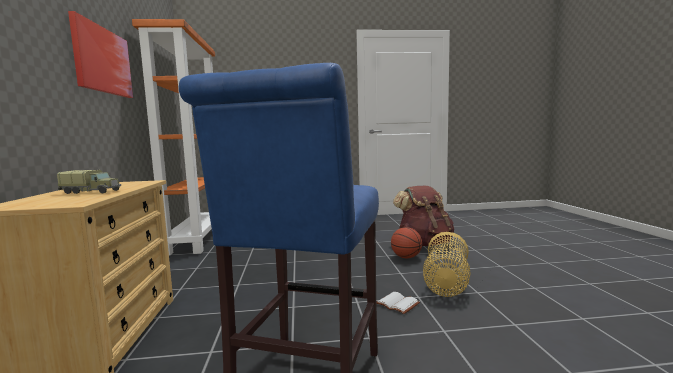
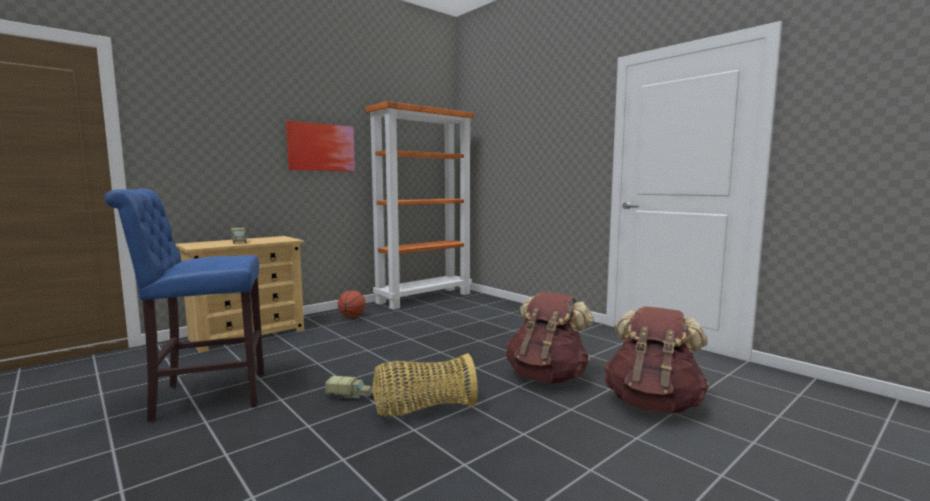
camera: 55 degrees right, 0 degrees up
(396, 304) = (349, 396): white book -> toy truck
(406, 257) = (482, 377): basketball -> basketball (352, 317)
(480, 235) = (653, 404): none -> brown backpack

